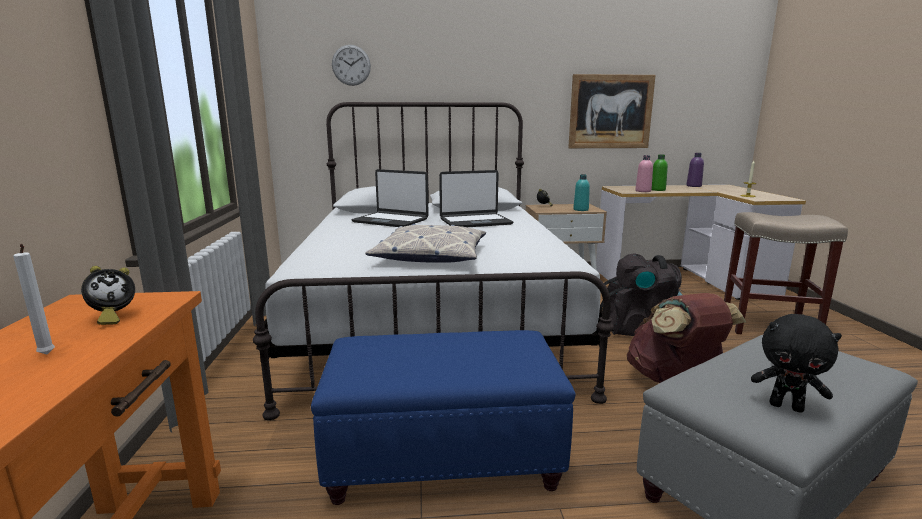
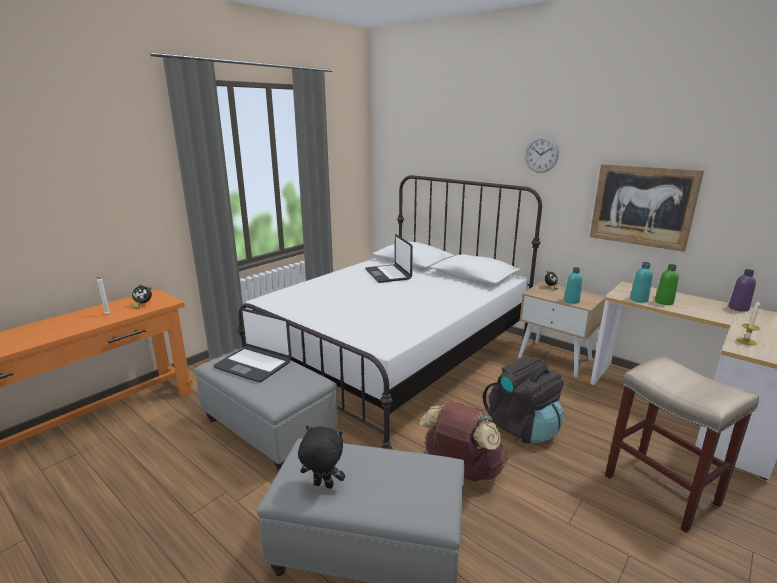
camera: 45 degrees right, 5 degrees up
(351, 65) = (420, 147): wall clock -> wall clock (541, 154)
(431, 255) = (335, 311): pillow -> none
(445, 457) = (269, 429): blue ottoman -> grey ottoman
(475, 222) = (433, 291): laptop -> laptop (254, 364)
(643, 191) = (639, 299): pink bottle -> turquoise bottle
(786, 406) = (322, 486): black plush toy -> black plush toy turned 120 degrees clockwise

